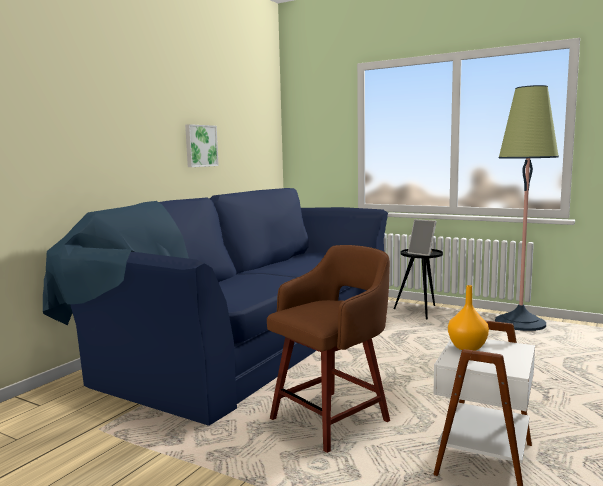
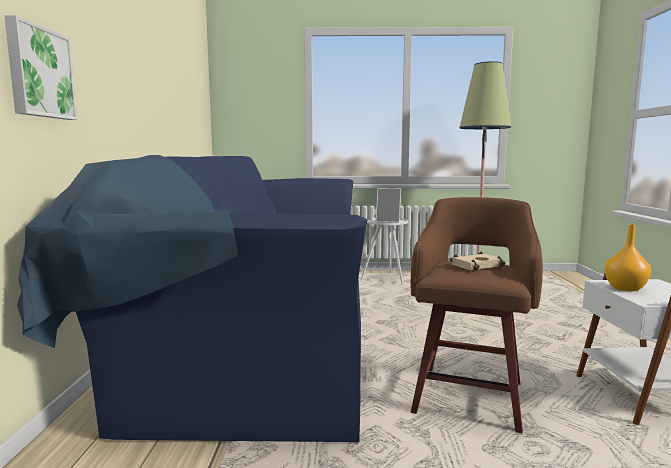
camera: 30 degrees left, 0 degrees up
(200, 146) = (158, 96): picture -> picture (39, 73)
(329, 307) = (476, 265): none -> beige book
(420, 311) = (386, 278): black side table -> white side table

